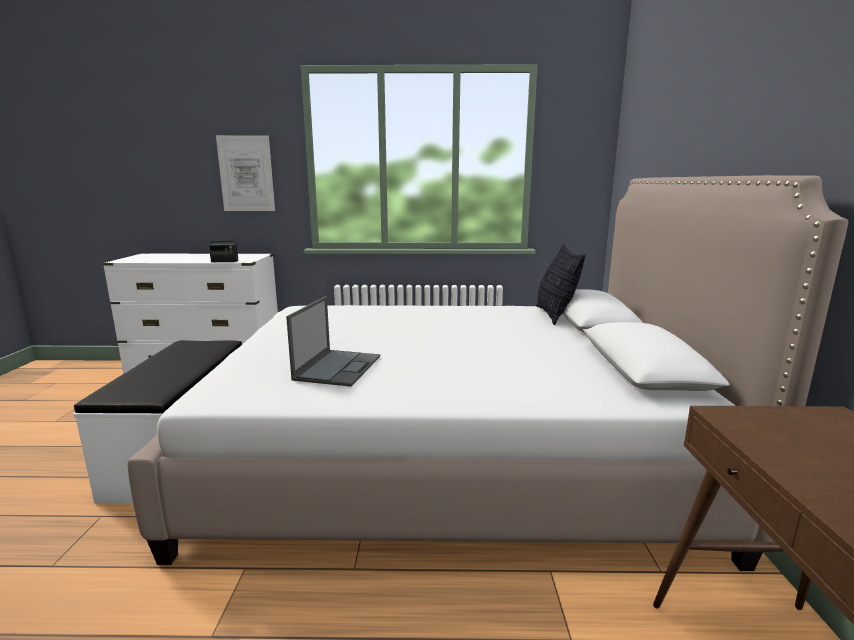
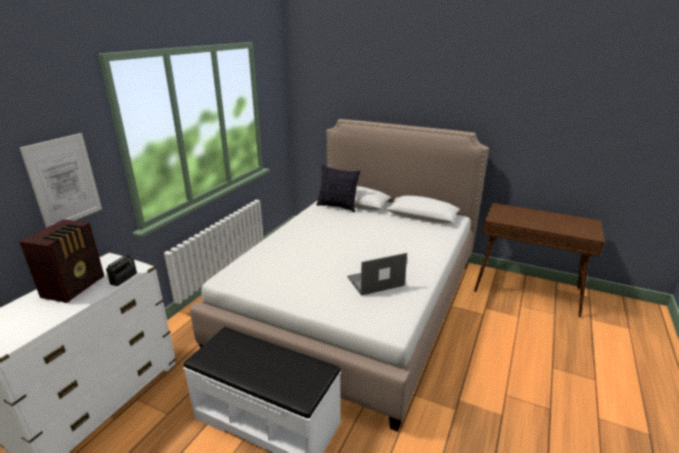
camera: 65 degrees left, 10 degrees up
(209, 257) = (75, 286): none -> radio
(338, 367) = (375, 281): laptop -> laptop turned 60 degrees counterclockwise

